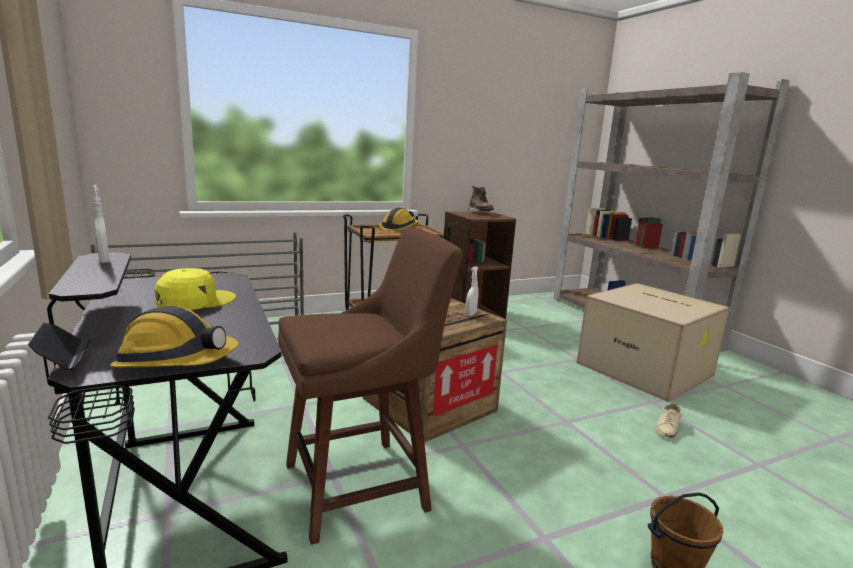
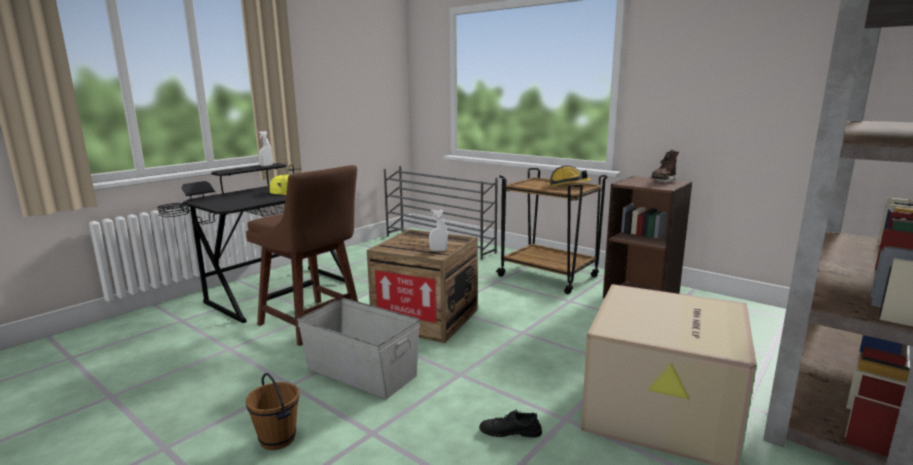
camera: 65 degrees right, 0 degrees up
(177, 362) = (210, 204): hard hat -> none
(536, 475) = (361, 372): none -> grey storage box
(667, 427) = (510, 431): beige shoe -> black shoe

